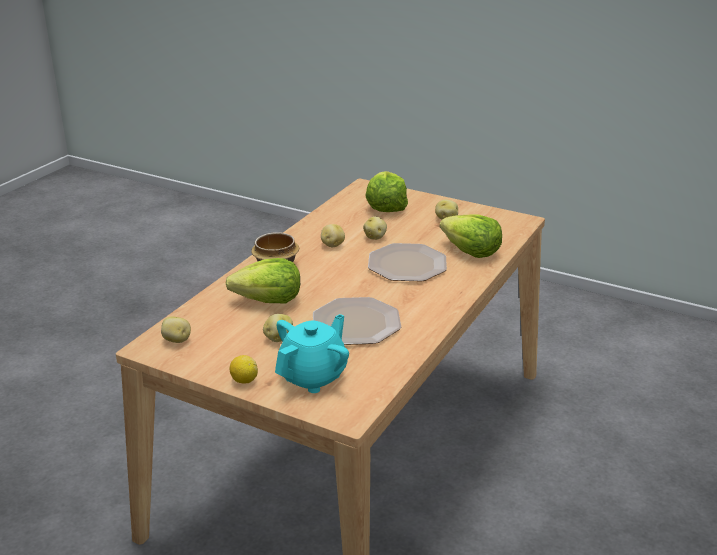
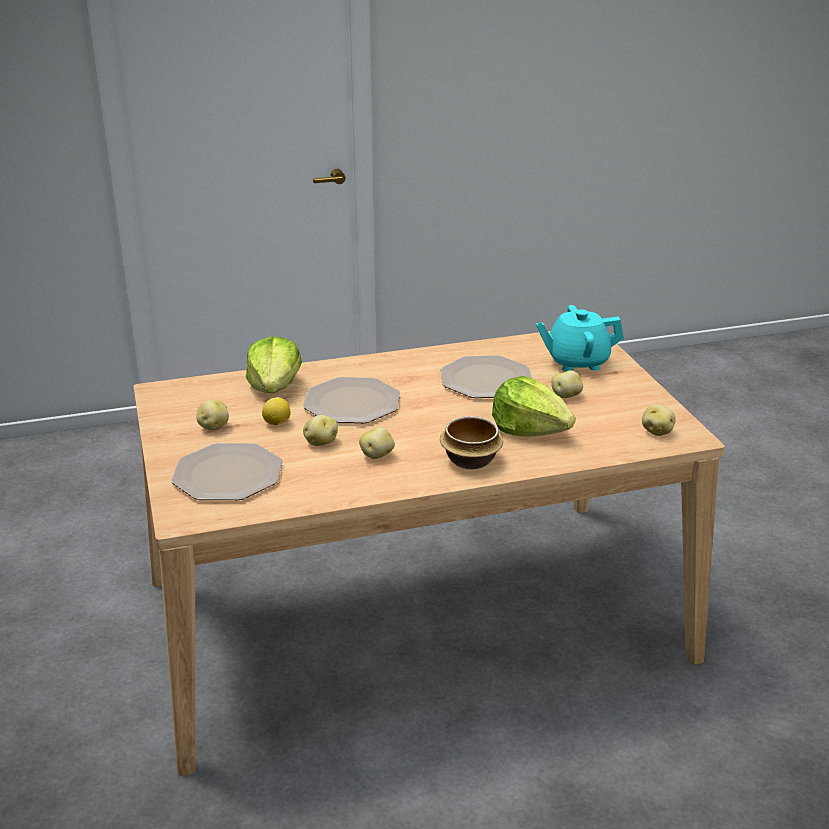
camera: 135 degrees left, 0 degrees up
(244, 380) = (632, 380): lemon -> lemon (277, 424)
(385, 206) = (229, 474): lettuce -> plate

